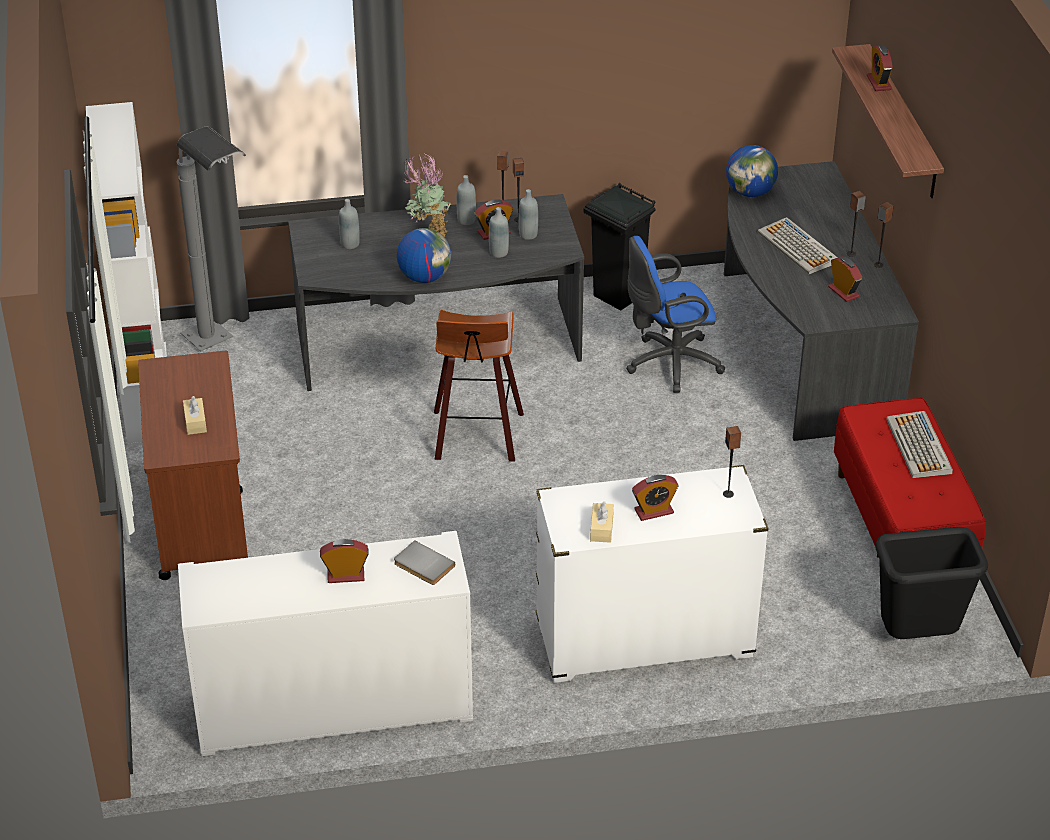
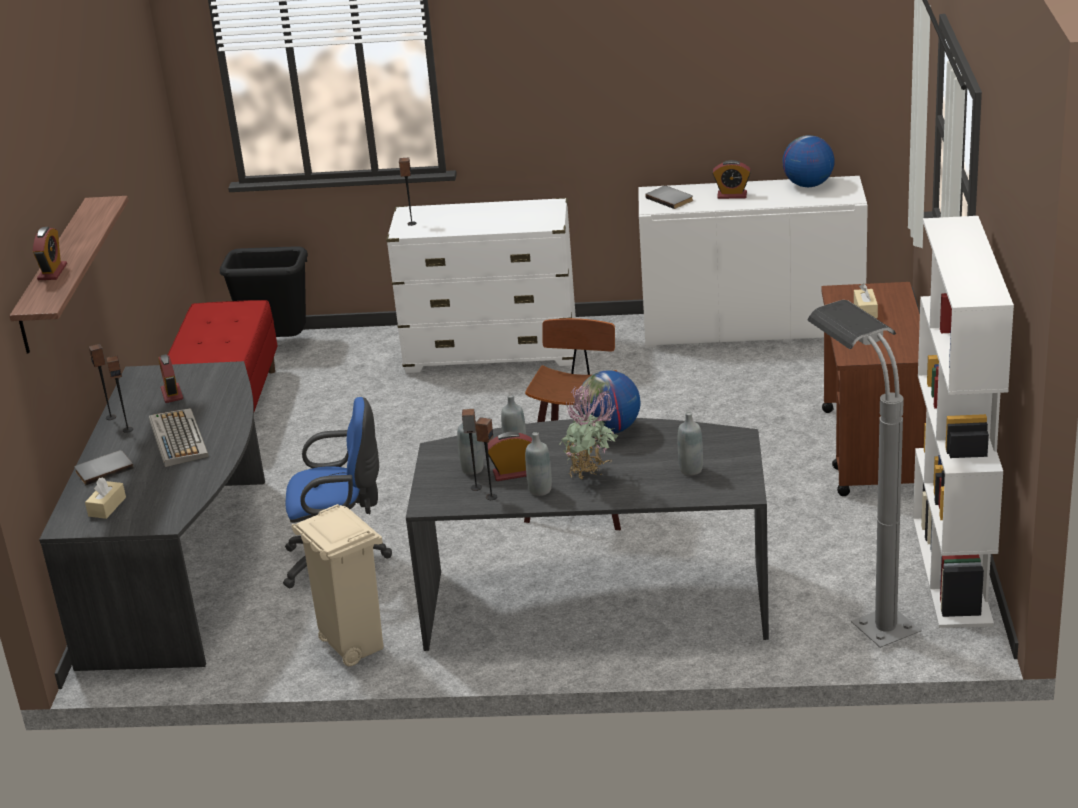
camera: 165 degrees left, 10 degrees down
(601, 528) = (523, 208): beige tissue box -> beige tissue box (107, 507)
(618, 296) = (352, 646): black trash can -> beige trash can
(654, 511) = (477, 216): alarm clock -> none
(750, 192) = (177, 504): globe -> globe (808, 185)
(838, 217) = (103, 469): none -> grey book
(919, 447) = (196, 348): keyboard -> none

